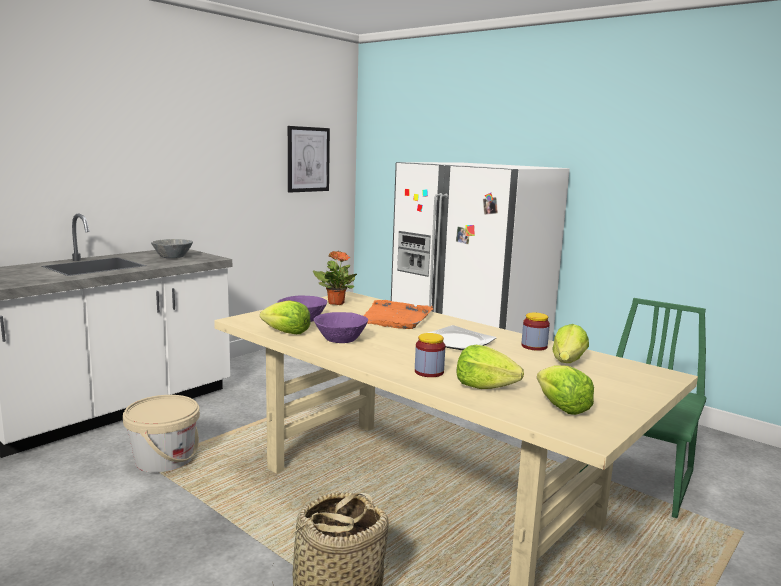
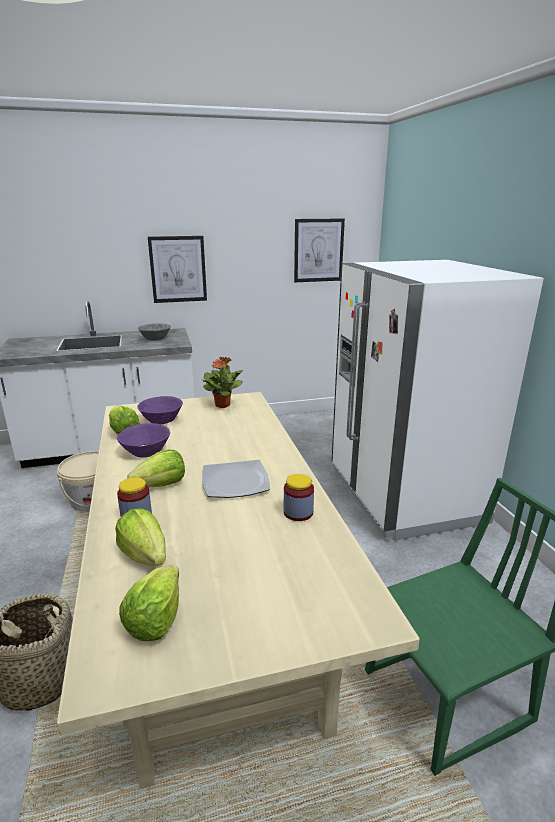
camera: 35 degrees right, 10 degrees up
(174, 176) = (178, 269): none -> picture
(395, 318) = (238, 435): orange tray -> none
(568, 362) = (291, 549): lettuce -> lettuce (161, 485)

